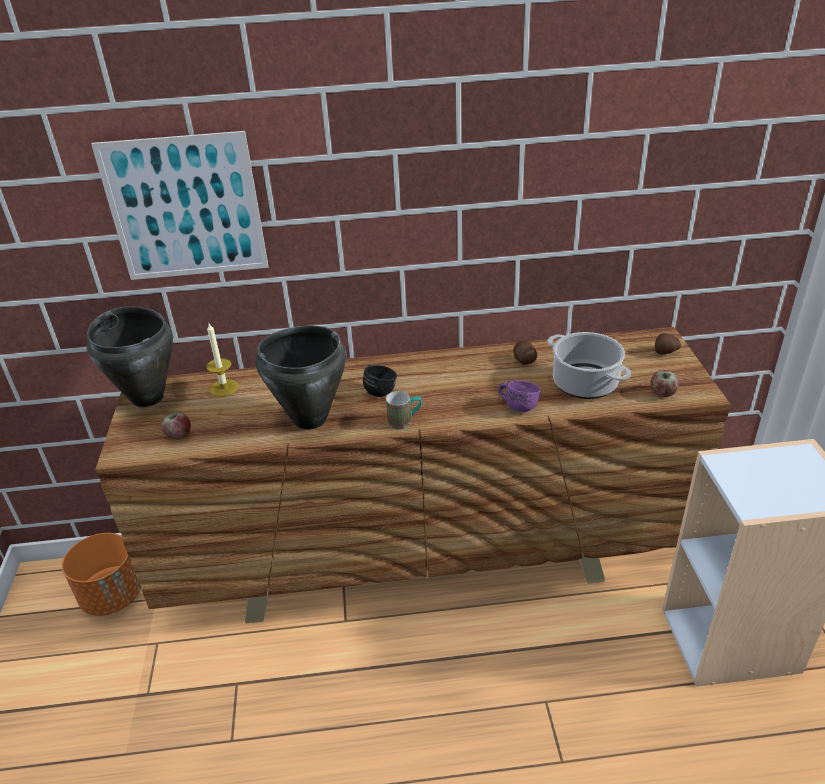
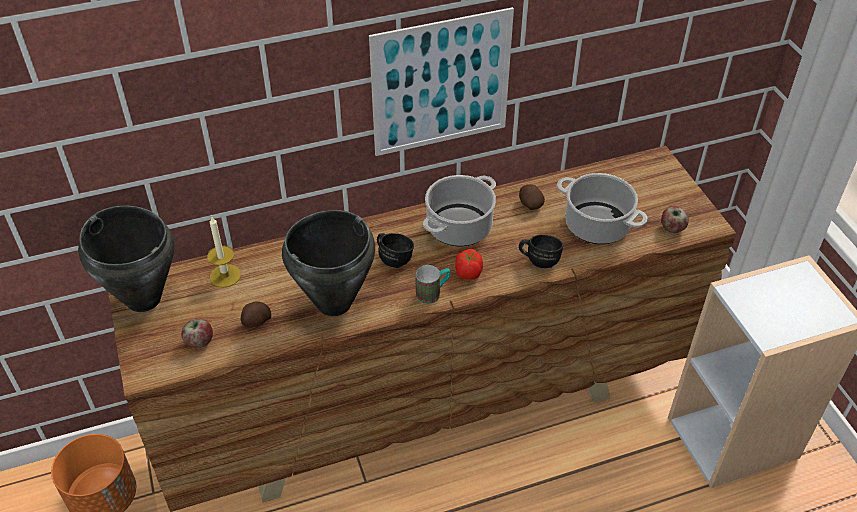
camera: 15 degrees left, 10 degrees up
(185, 208) = (175, 99): picture -> picture (441, 83)
(444, 409) = (468, 273): none -> tomato
(450, 372) = (459, 226): none -> cooking pot
(518, 405) = (539, 259): purple mug -> black mug
(665, 352) = (664, 178): potato -> potato (256, 322)

